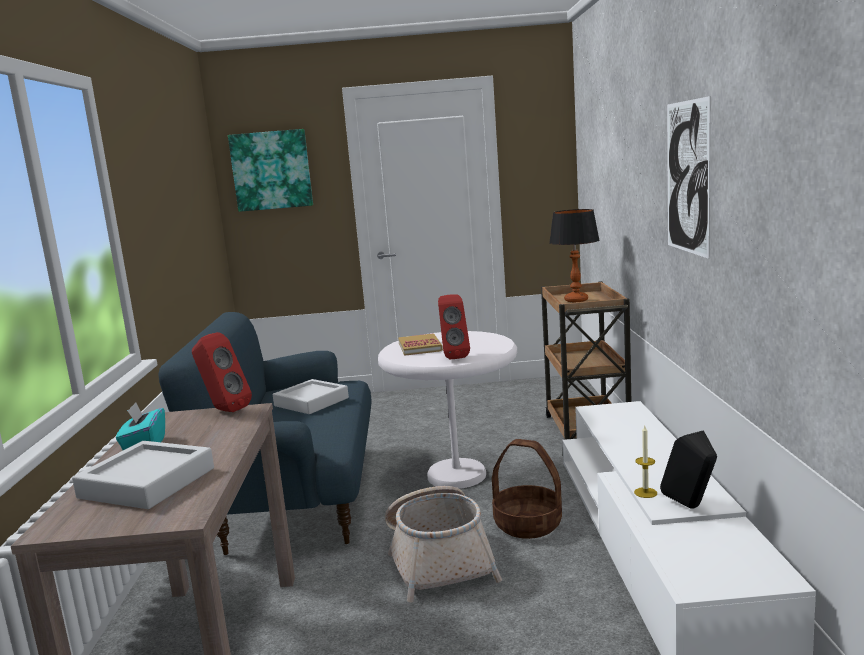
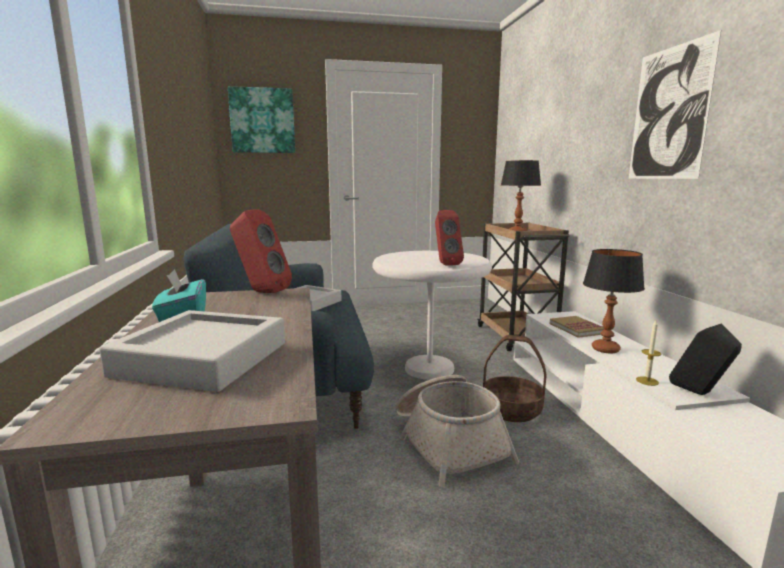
camera: 10 degrees left, 0 degrees up
(420, 347) = (408, 258): book -> book (577, 328)
(632, 454) = (605, 349): none -> table lamp

